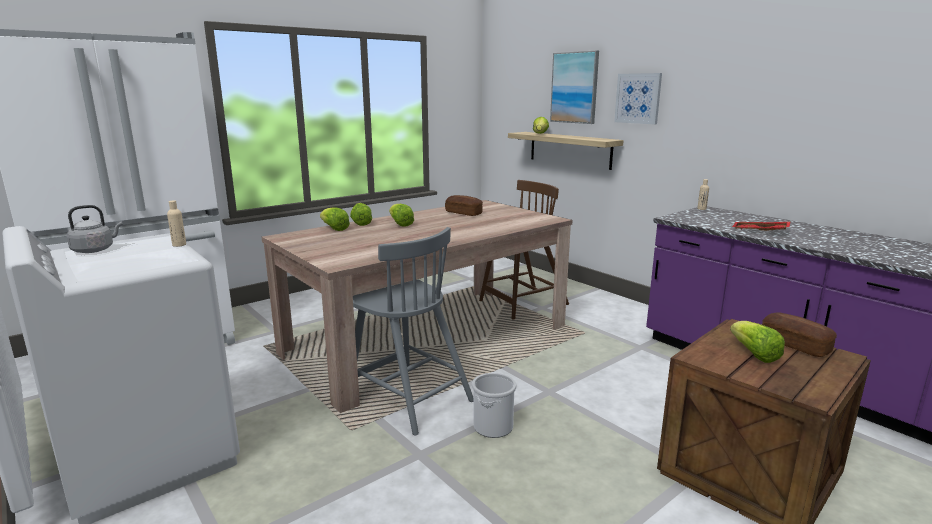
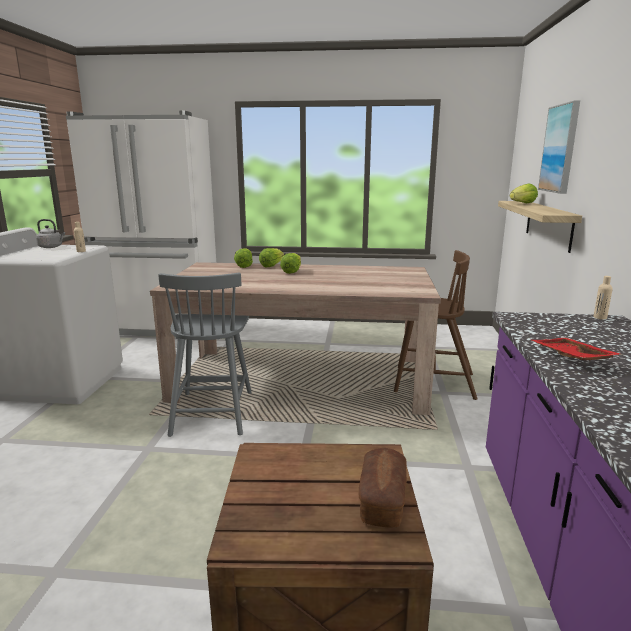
camera: 45 degrees right, 0 degrees up
(463, 213) = (365, 273): bread -> none
(493, 426) = (217, 458): bucket -> none
(638, 98) = (598, 161): picture -> none
(754, 354) = (312, 480): lettuce -> none

